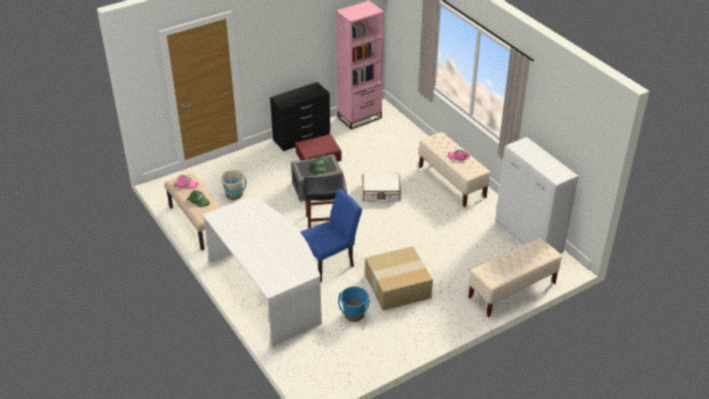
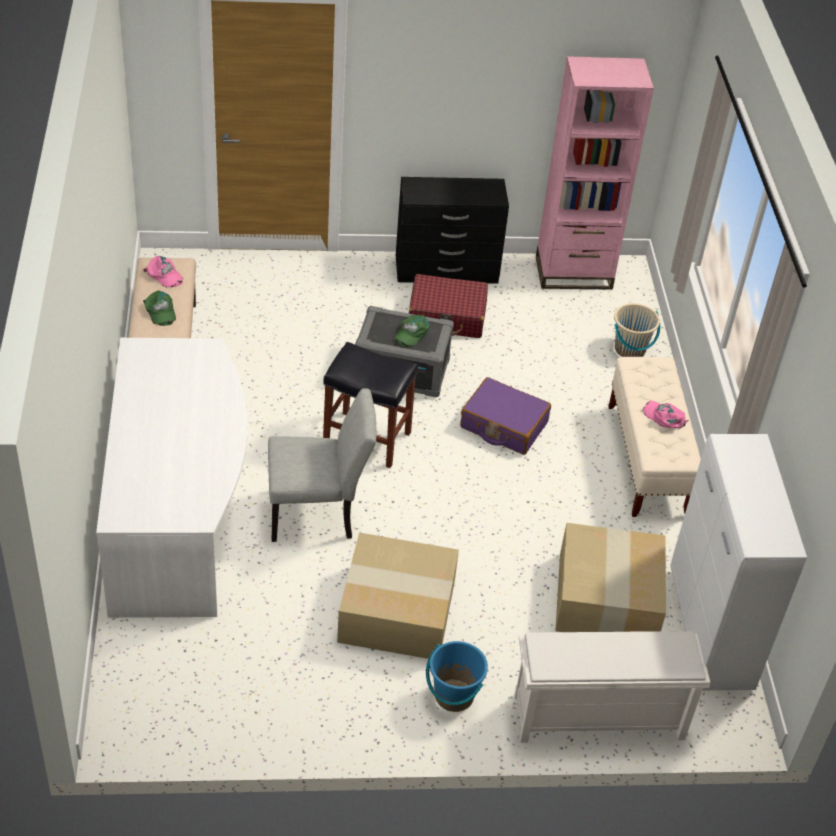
camera: 25 degrees right, 5 degrees up
(234, 195) = (258, 325): beige bucket -> beige bucket (630, 349)
(331, 263) = (319, 514): blue chair -> grey chair
(354, 315) = (282, 627): blue bucket -> blue bucket (453, 696)
(381, 193) = (503, 425): white suitcase -> purple suitcase
(480, 243) = (608, 599): none -> cardboard box
(512, 291) = (597, 718): beige bench -> white shoe rack

